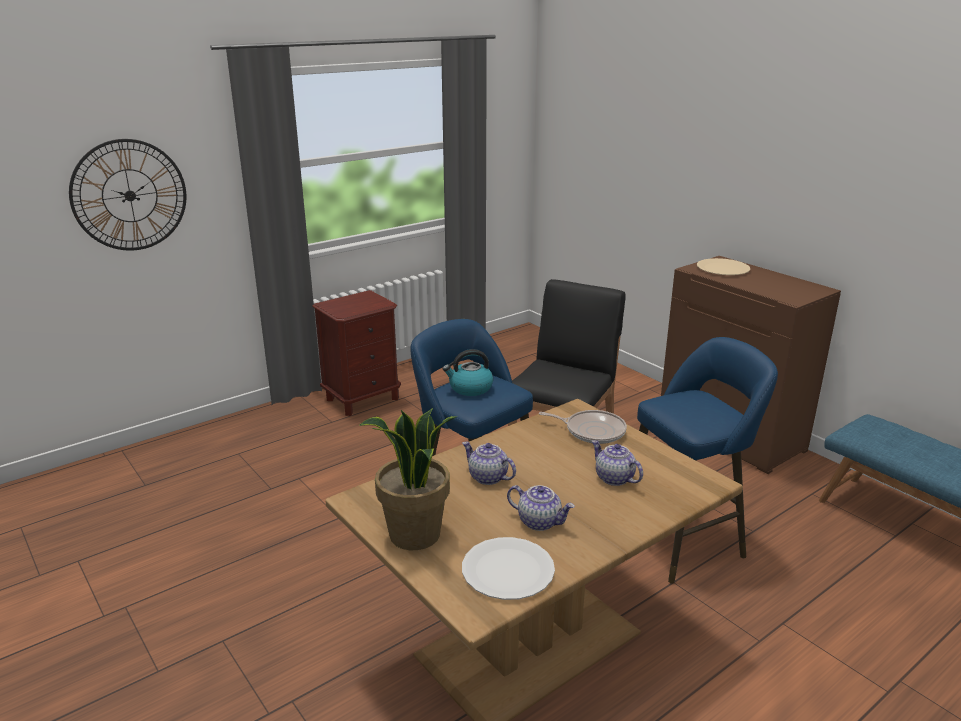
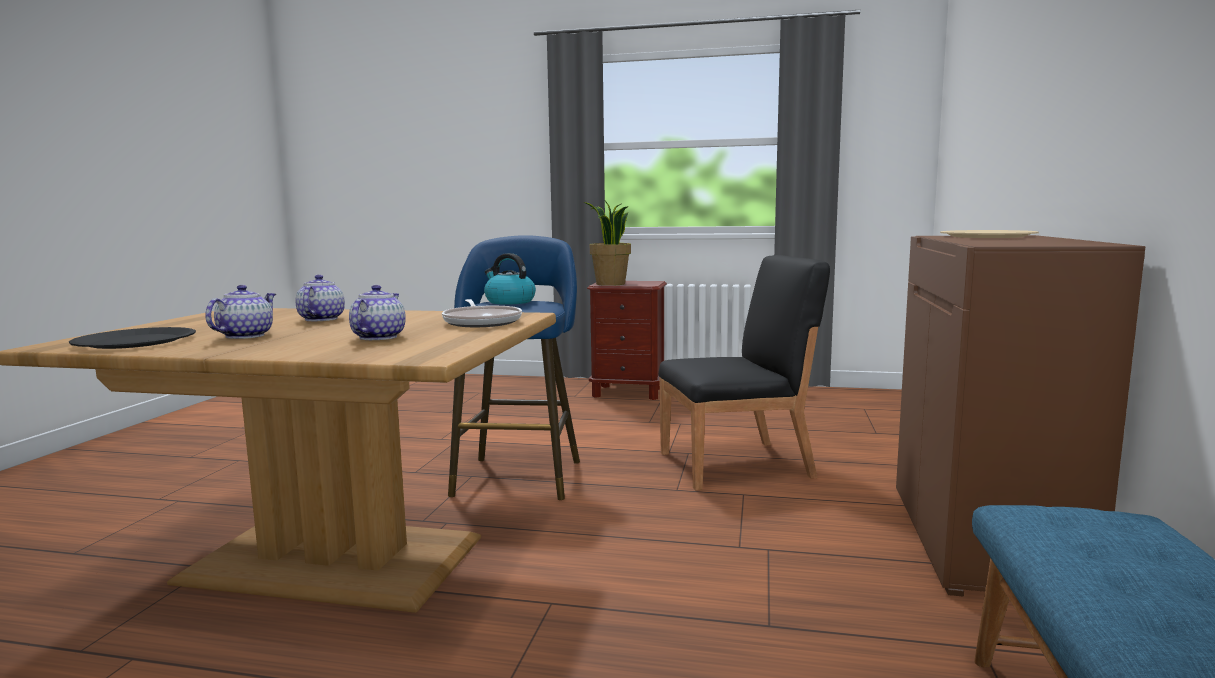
camera: 50 degrees right, 15 degrees down
(130, 195) = (468, 159): wall clock -> none
(414, 535) = (185, 322): potted plant -> potted plant (610, 284)
(508, 570) = (136, 341): white plate -> black plate
(540, 521) = (245, 336): teapot -> teapot turned 150 degrees counterclockwise
(684, 540) = (657, 583): blue stool -> none

